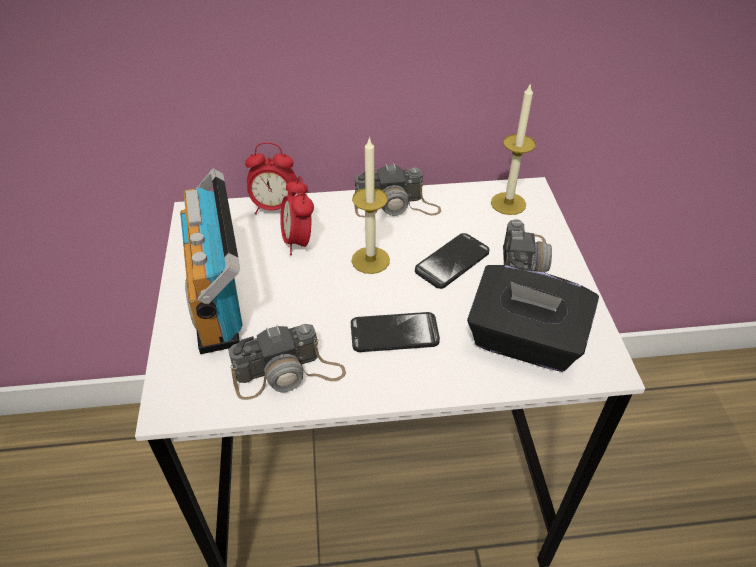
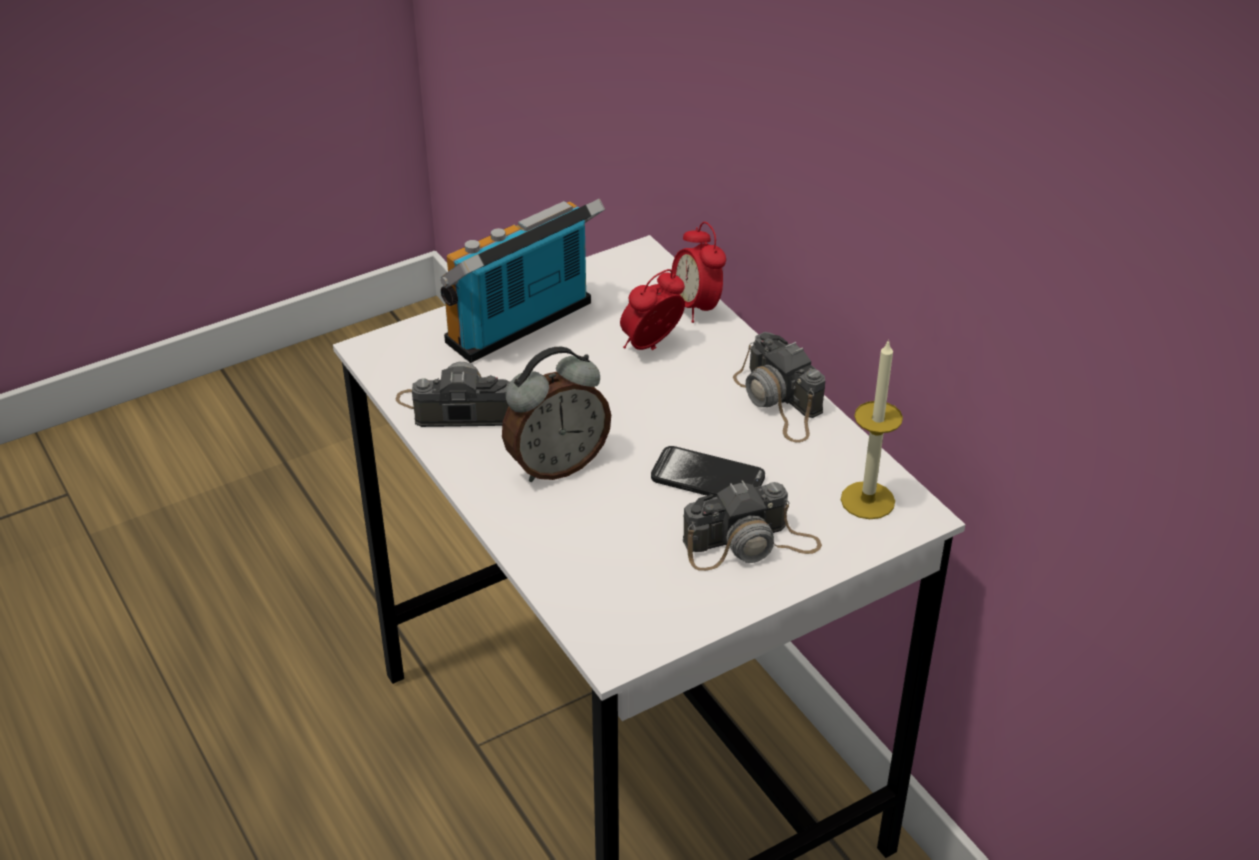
camera: 65 degrees right, 5 degrees down
(288, 373) = (455, 408): camera -> camera turned 135 degrees clockwise
(370, 260) = (661, 411): candle -> none
(394, 333) = (556, 464): phone -> alarm clock
(524, 342) = (610, 571): black tissue box -> none

